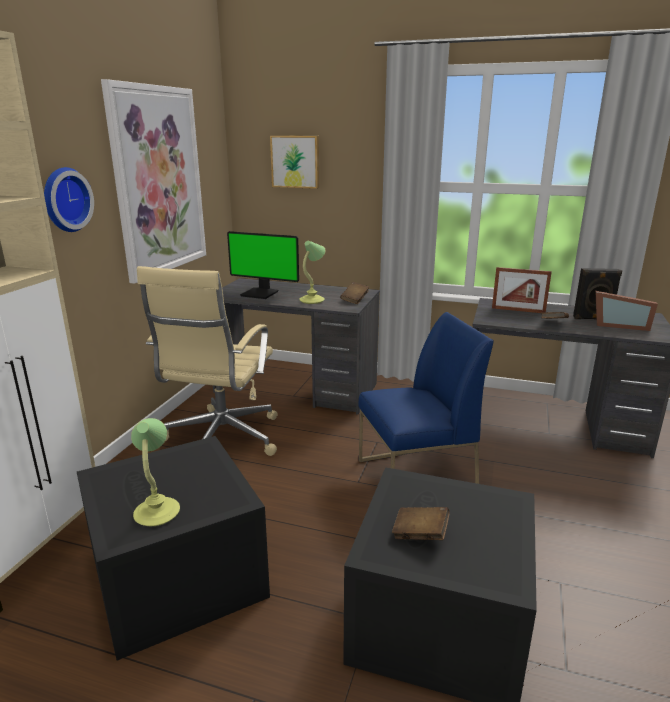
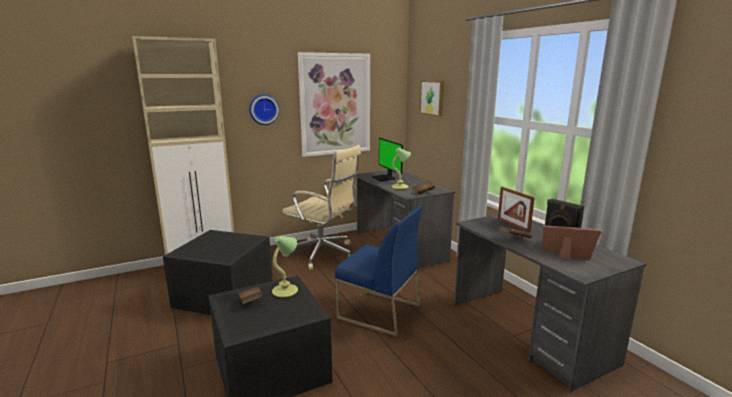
camera: 45 degrees right, 5 degrees down
(158, 511) = (202, 251): table lamp -> table lamp (286, 291)
(221, 440) = (323, 255): beige office chair -> beige office chair turned 120 degrees counterclockwise
(619, 325) = (567, 256): picture frame -> picture frame turned 150 degrees clockwise

